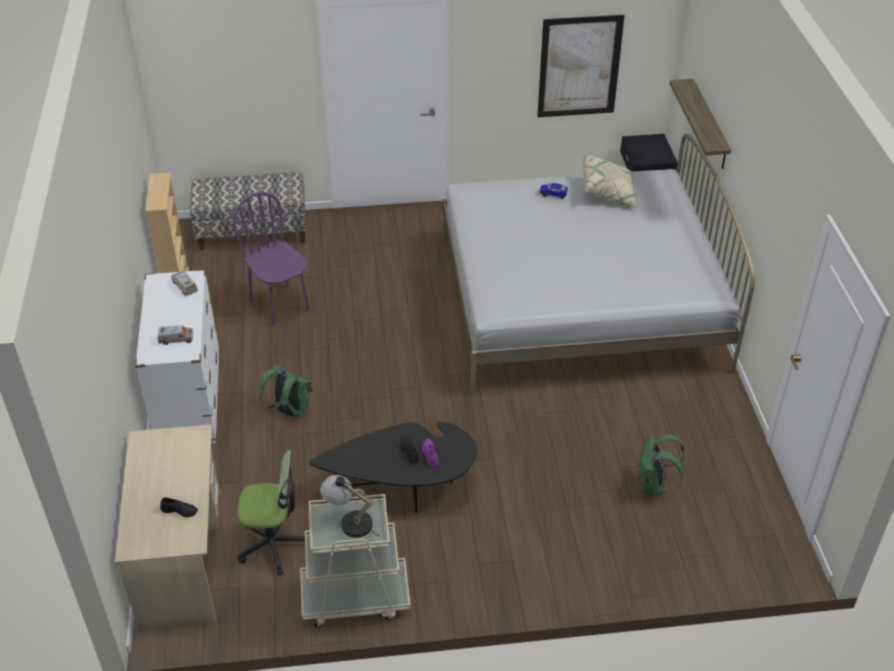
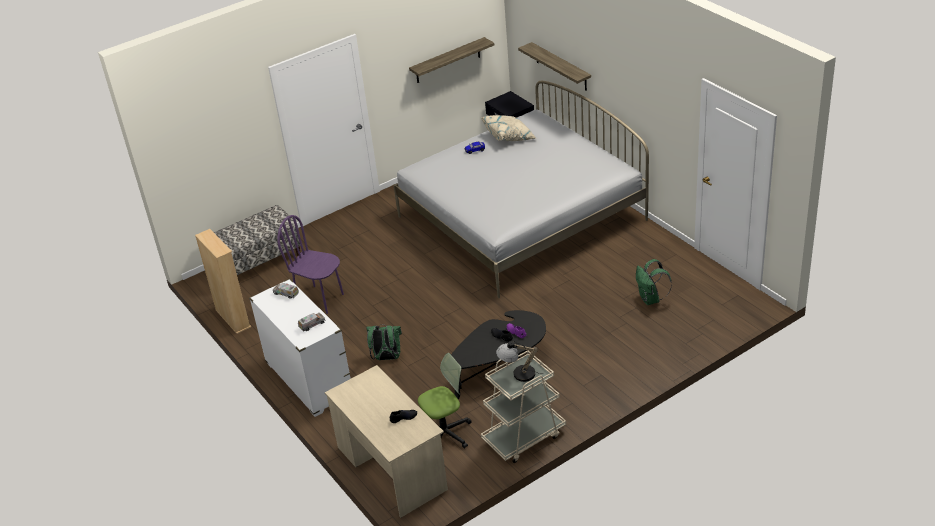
camera: 25 degrees left, 5 degrees down
(579, 67) = (448, 60): picture -> shelf

